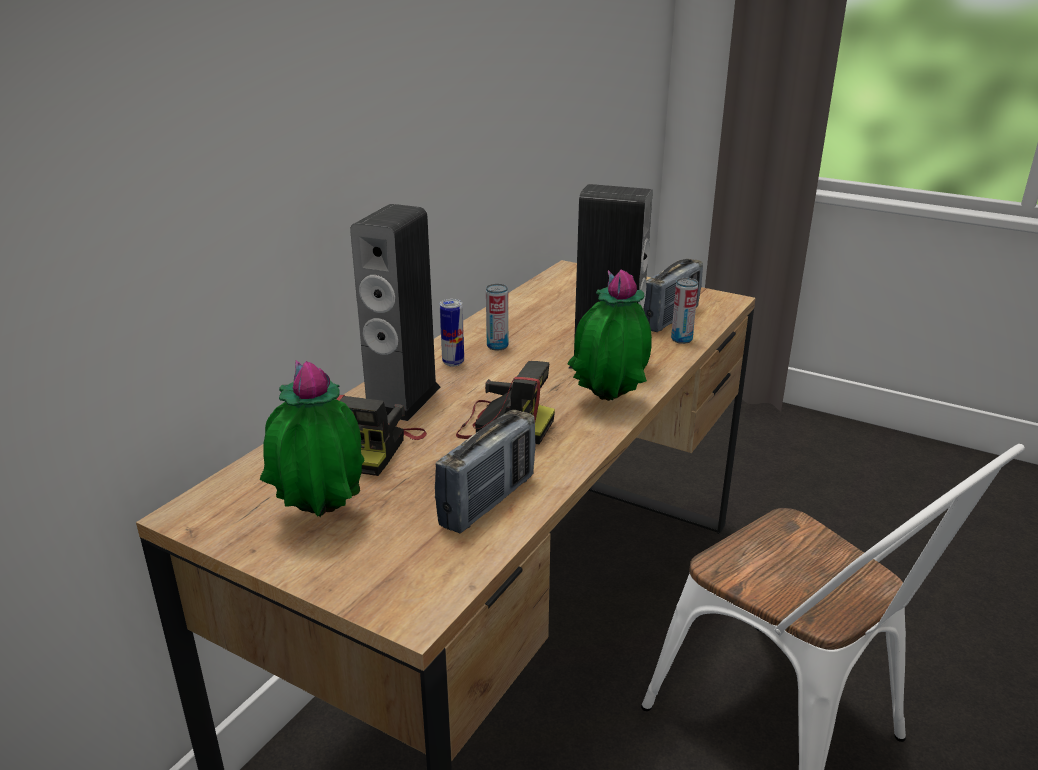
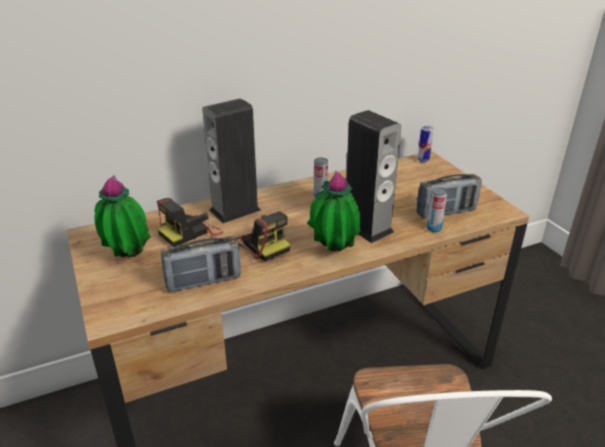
camera: 35 degrees right, 5 degrees up
(453, 362) = (285, 198): can -> can (423, 160)

